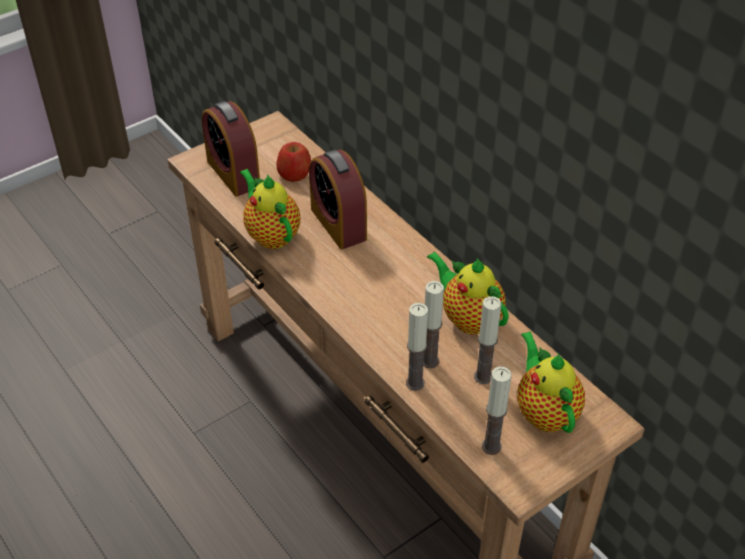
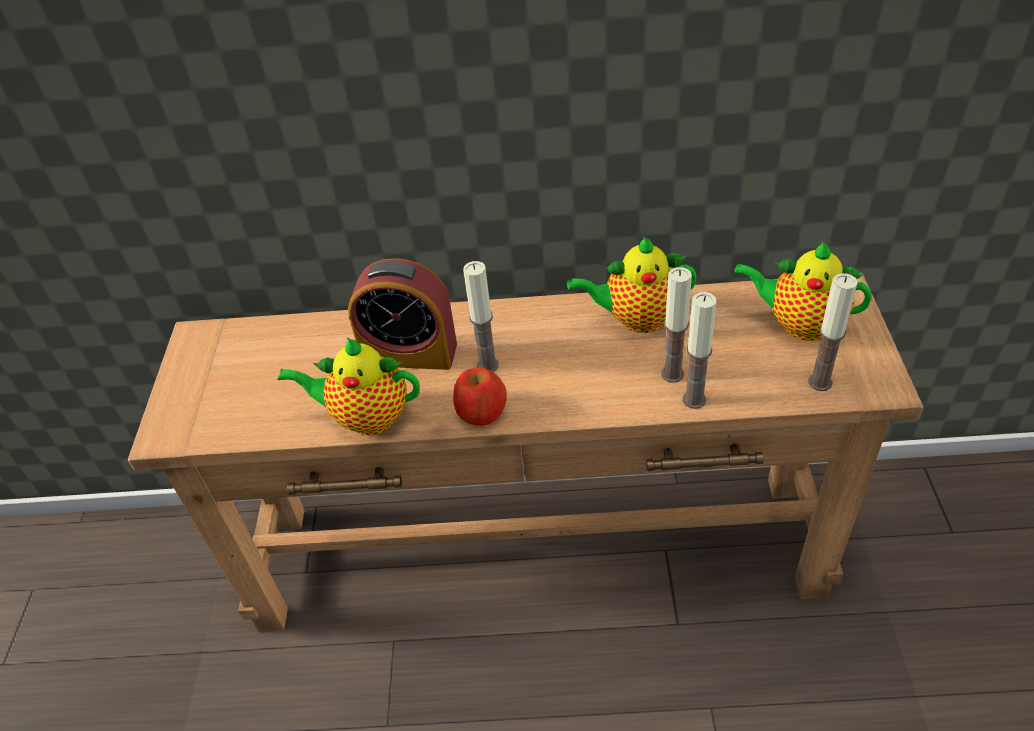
camera: 50 degrees left, 0 degrees up
(233, 173) = (230, 406): alarm clock -> none
(294, 173) = (293, 353): apple -> apple (481, 411)
(483, 376) = (723, 345): candle -> candle (487, 365)

